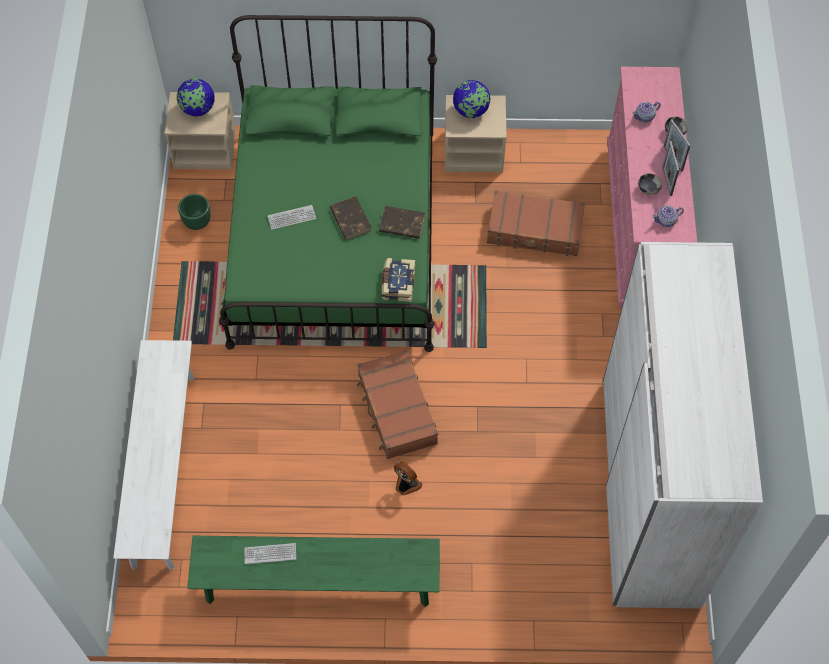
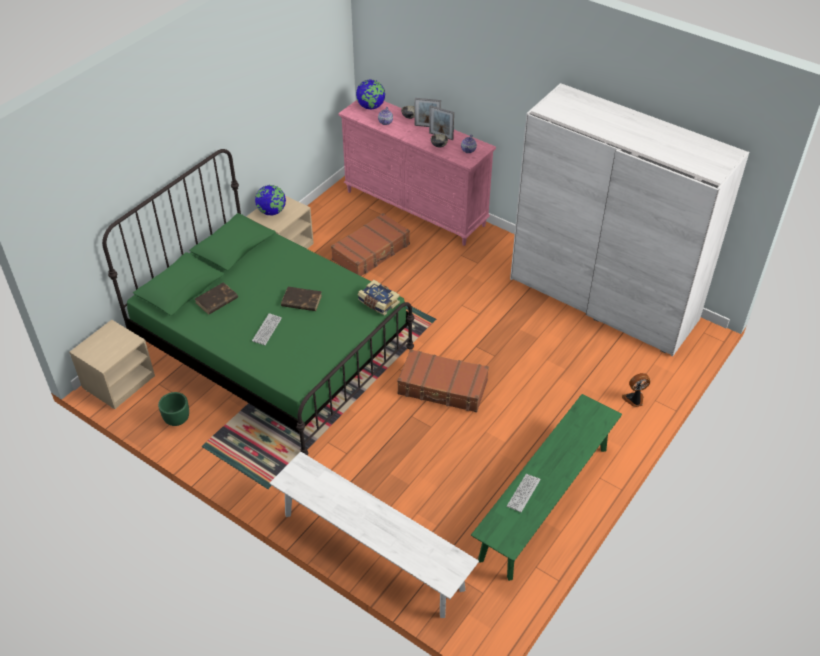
camera: 55 degrees left, 15 degrees down
(198, 109) = (104, 343): globe -> globe (371, 107)
(401, 224) = (332, 278): brown book -> brown book (216, 300)
(406, 484) = (505, 413): fan -> fan (634, 400)

